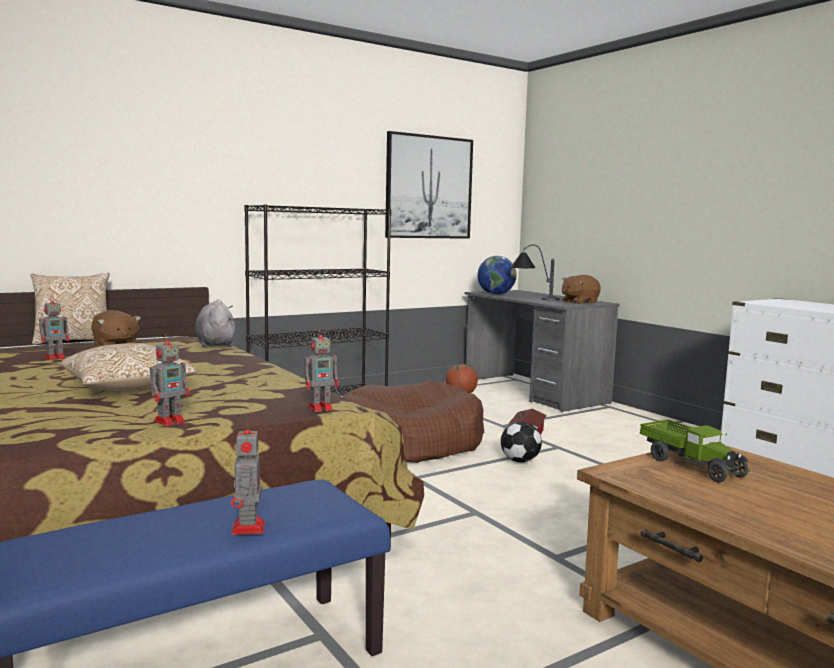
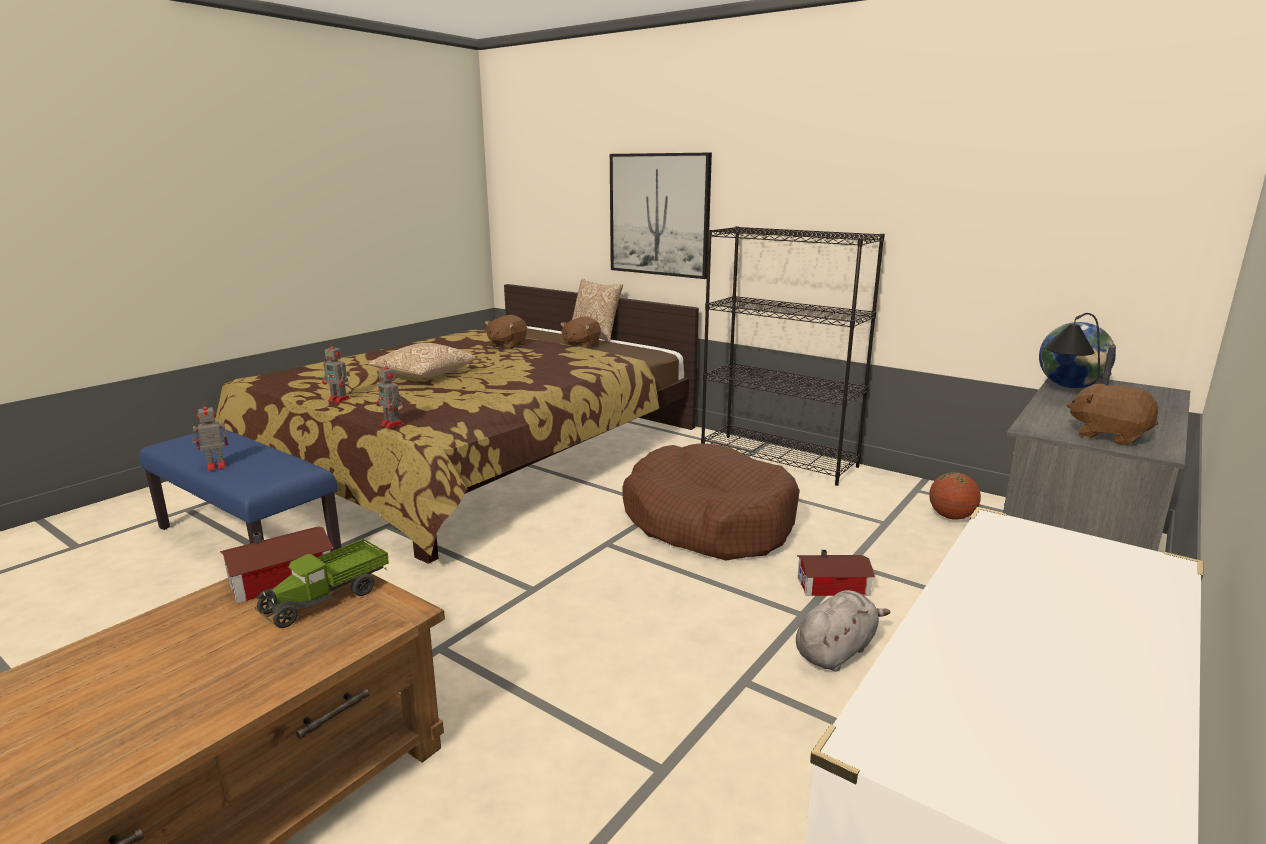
camera: 70 degrees right, 10 degrees up
(56, 358) = (507, 346): toy robot -> brown plush toy
(215, 344) = (612, 362): grey plush toy -> grey plush toy (836, 651)
(428, 187) = (1007, 201): picture -> picture (659, 215)
(520, 461) = (715, 594): football -> none
(652, 477) = (285, 578): none -> toy house

